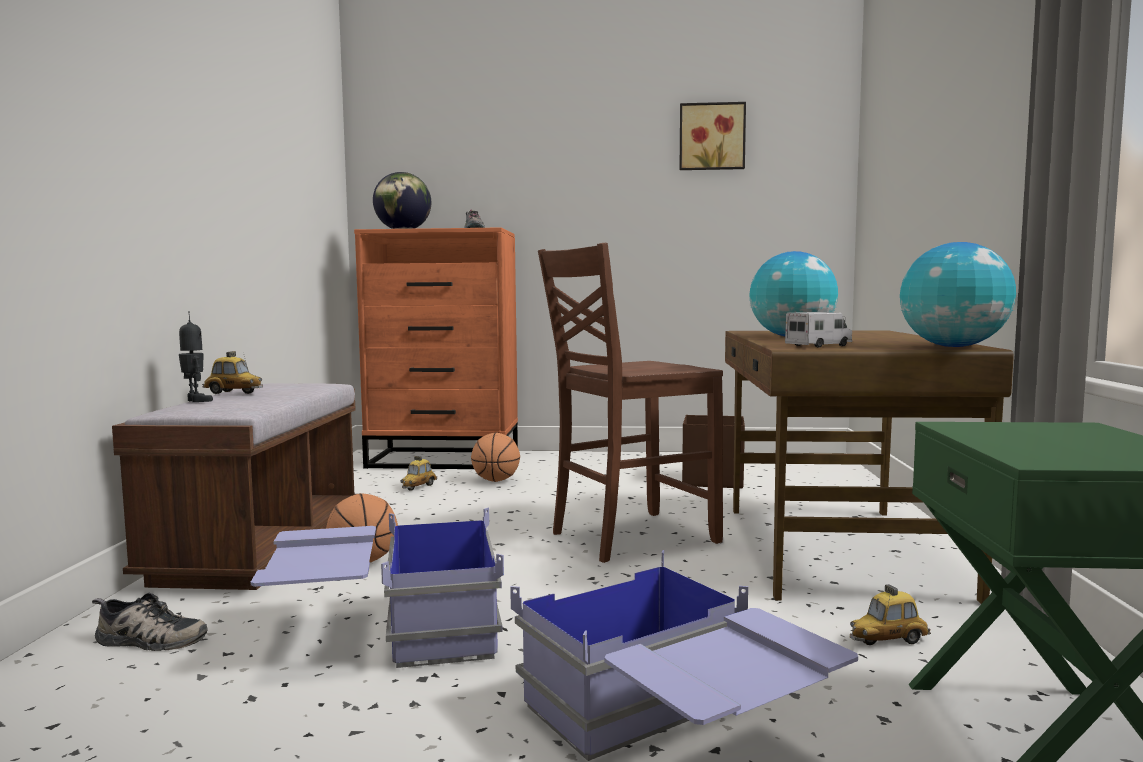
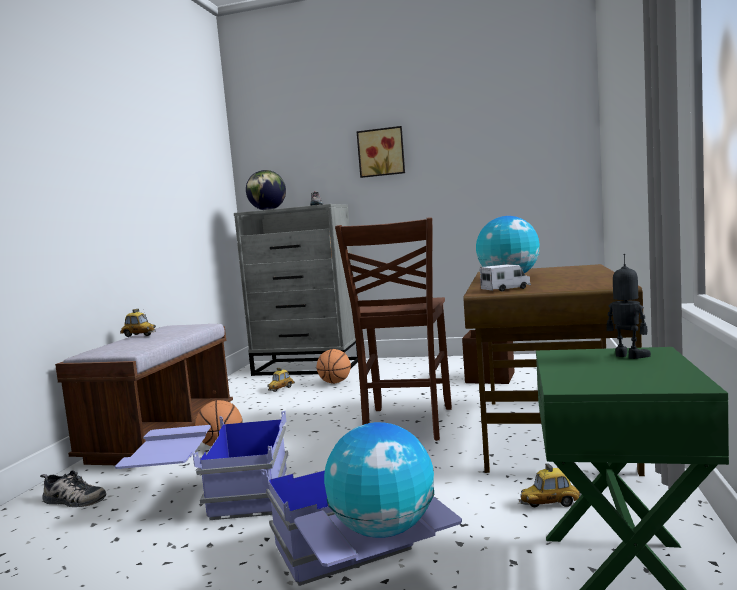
camera: 10 degrees right, 0 degrees up
(196, 401) = (111, 343): toy robot -> toy robot (628, 356)
(445, 460) = (308, 367): orange dresser -> grey dresser
(629, 537) = (406, 424): brown chair -> brown chair turned 60 degrees counterclockwise
(711, 137) = (485, 121): picture -> picture (381, 152)
(954, 347) = (604, 285): globe -> globe (383, 530)

